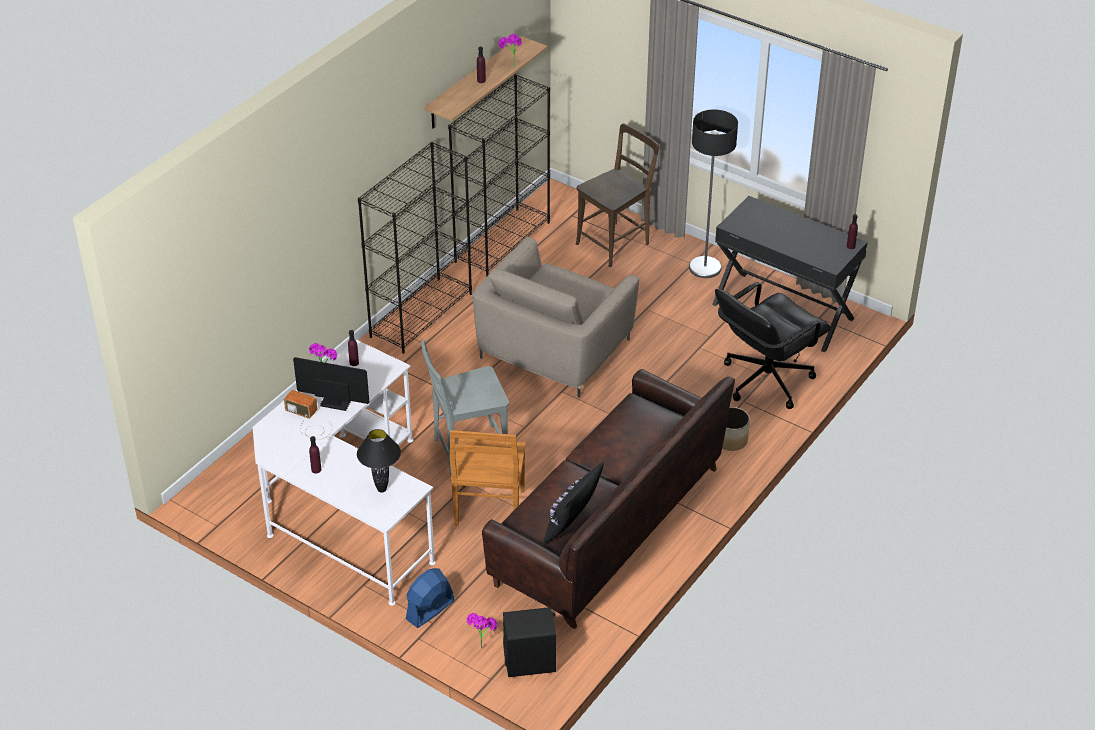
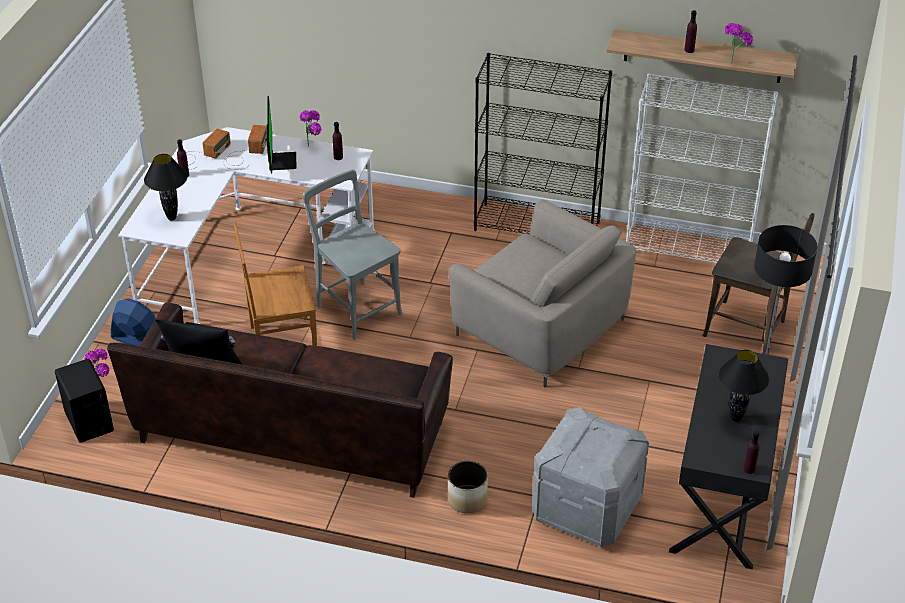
camera: 70 degrees right, 0 degrees up
(290, 453) = (200, 156): none -> radio
(502, 241) = (689, 248): black bookcase -> white bookcase
(554, 349) = (540, 328): beige armchair -> beige armchair turned 150 degrees counterclockwise
(765, 380) = (586, 508): black office chair -> grey storage box
(799, 236) = (736, 418): none -> black table lamp

